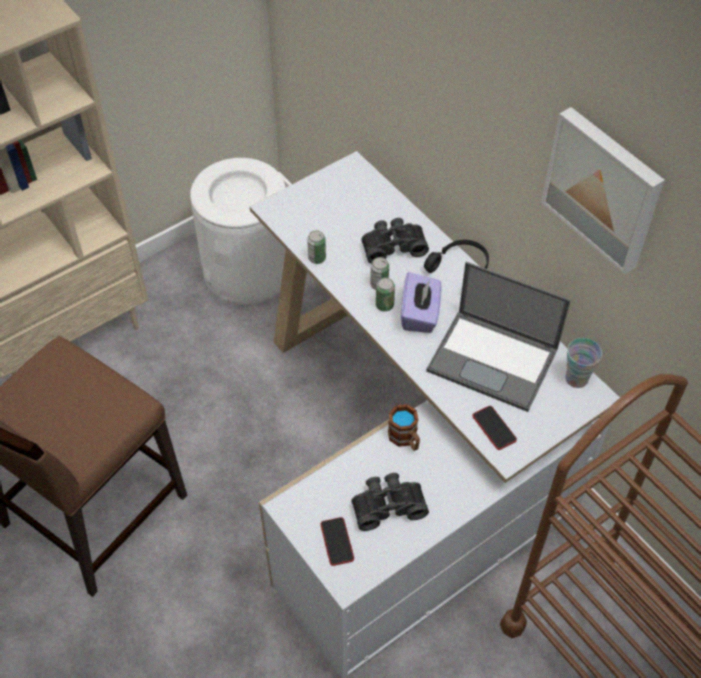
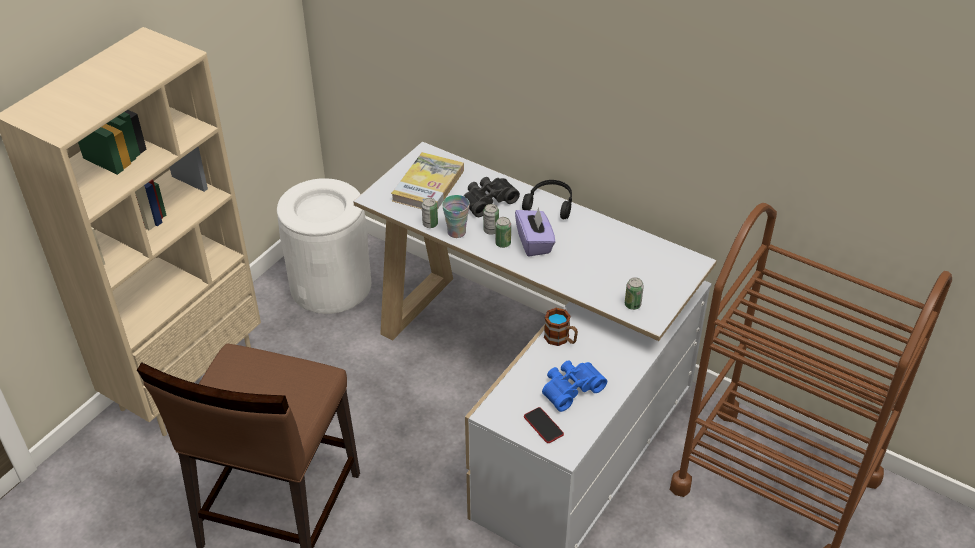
camera: 20 degrees left, 10 degrees down
(337, 208) = (428, 185): none -> book
(387, 504) = (570, 388): black binoculars -> blue binoculars
(494, 360) = (608, 259): laptop -> none
(494, 428) = (632, 305): phone -> can
(576, 379) = (677, 255): cup -> cup (456, 232)
(604, 188) = (671, 85): picture -> none

